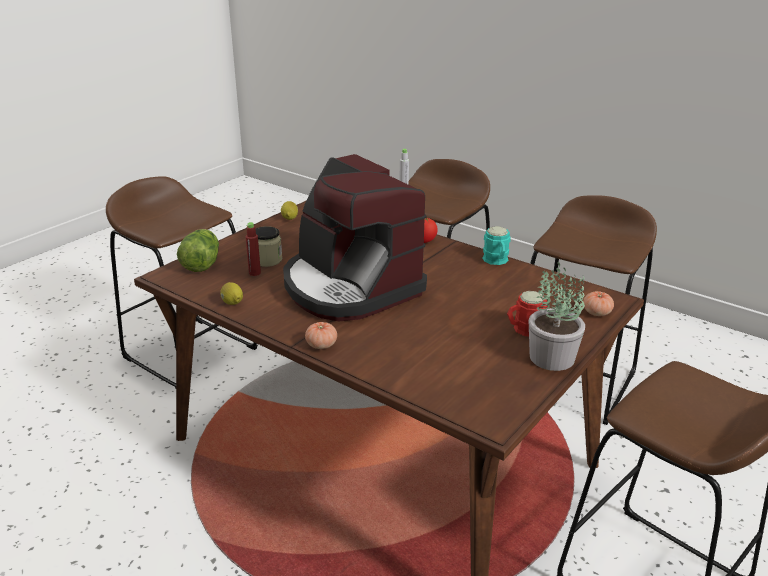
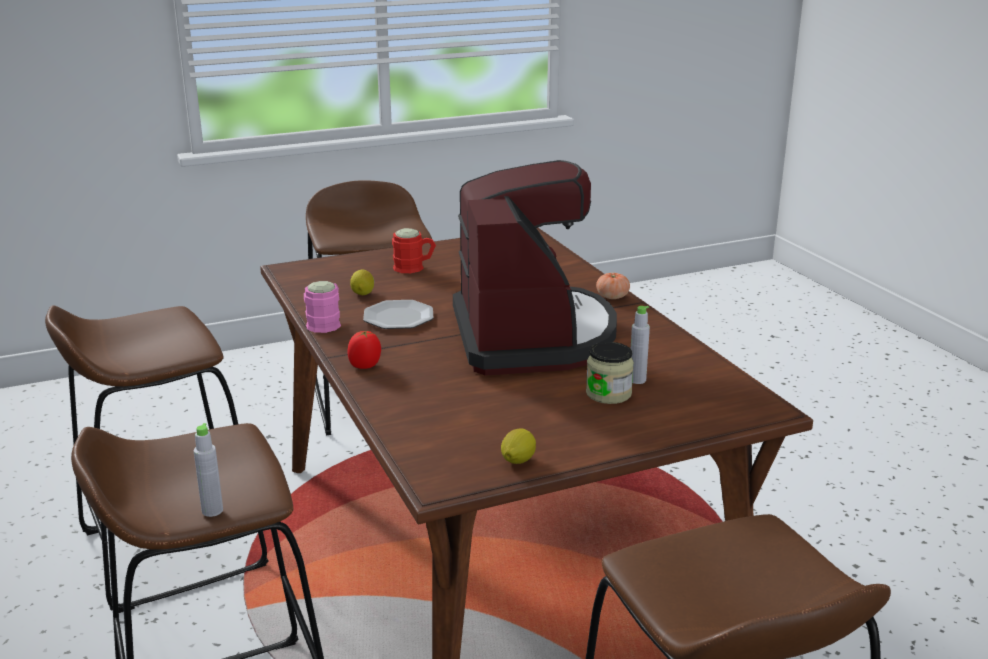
camera: 150 degrees left, 5 degrees down
(201, 263) = (707, 413): lettuce -> none
(232, 303) = (684, 351): lemon -> lemon (363, 293)
(254, 273) = (637, 380): red bottle -> grey bottle
(458, 277) = (399, 317): none -> plate
(496, 261) = (327, 322): turquoise mug -> pink mug
(550, 357) = (426, 250): potted plant -> none
(597, 312) = (327, 264): tomato -> none

